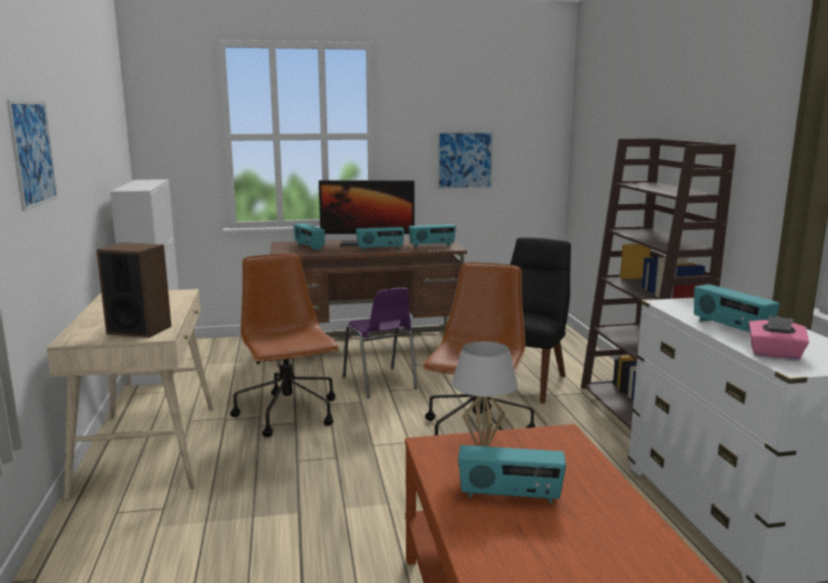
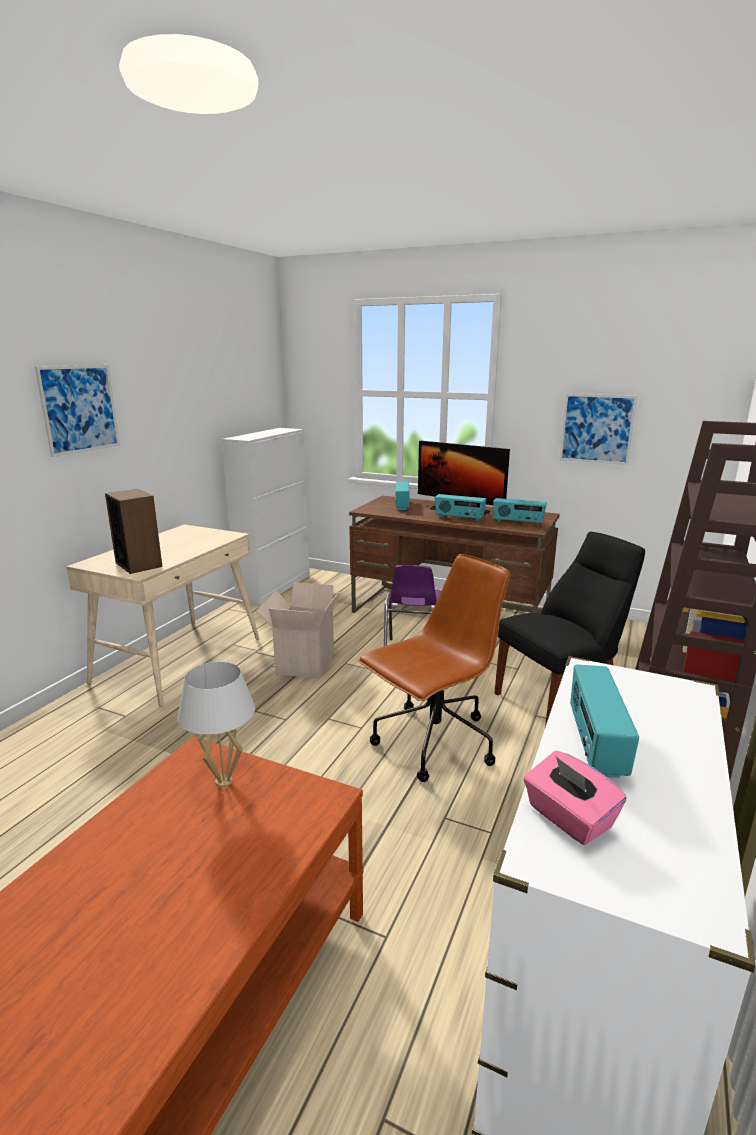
camera: 35 degrees right, 5 degrees up
(289, 414) = (303, 663): brown office chair -> cardboard box
(510, 496) = (153, 849): radio -> none

